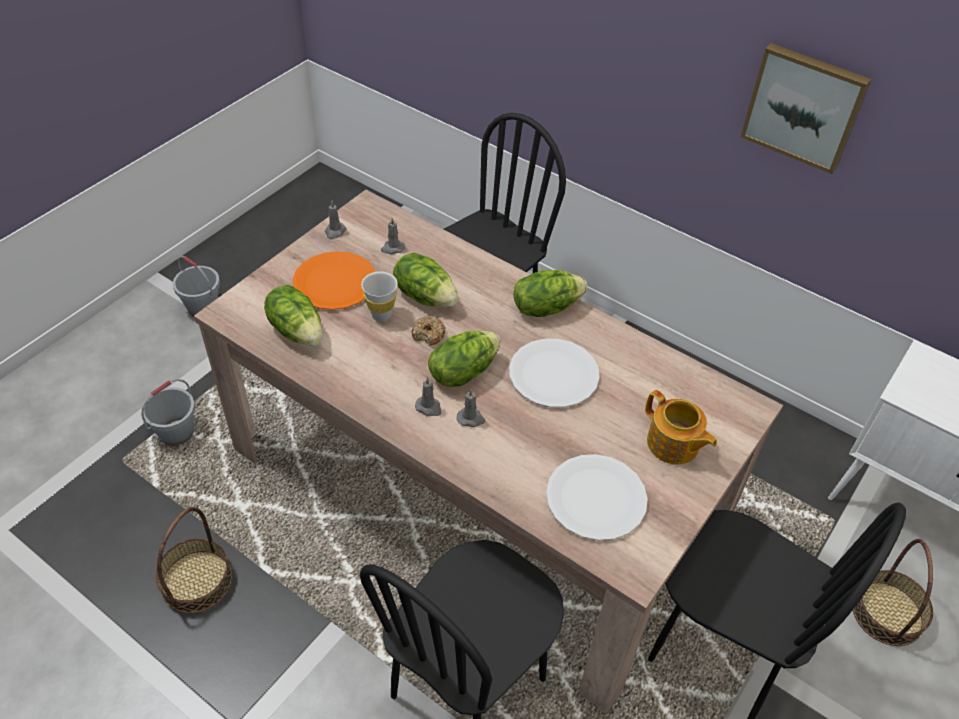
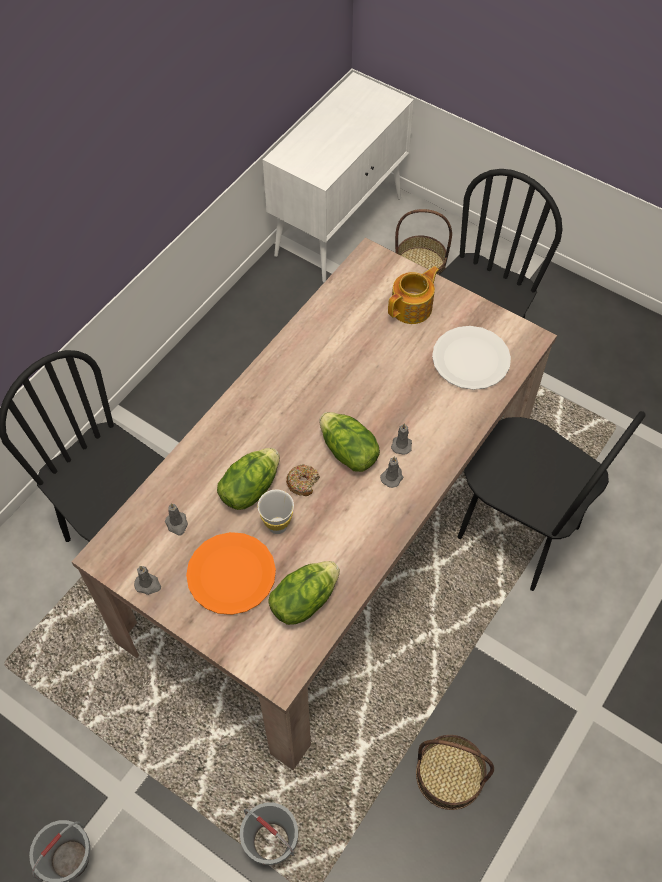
camera: 90 degrees left, 10 degrees up
(546, 307) = (262, 388): lettuce -> none
(553, 375) = (346, 384): white plate -> none
(804, 106) = (138, 116): picture -> none

